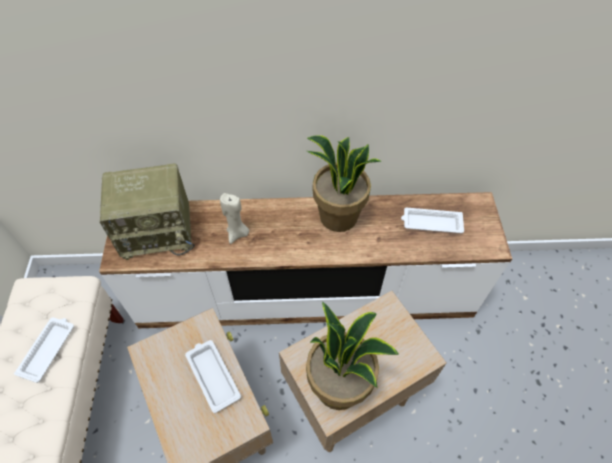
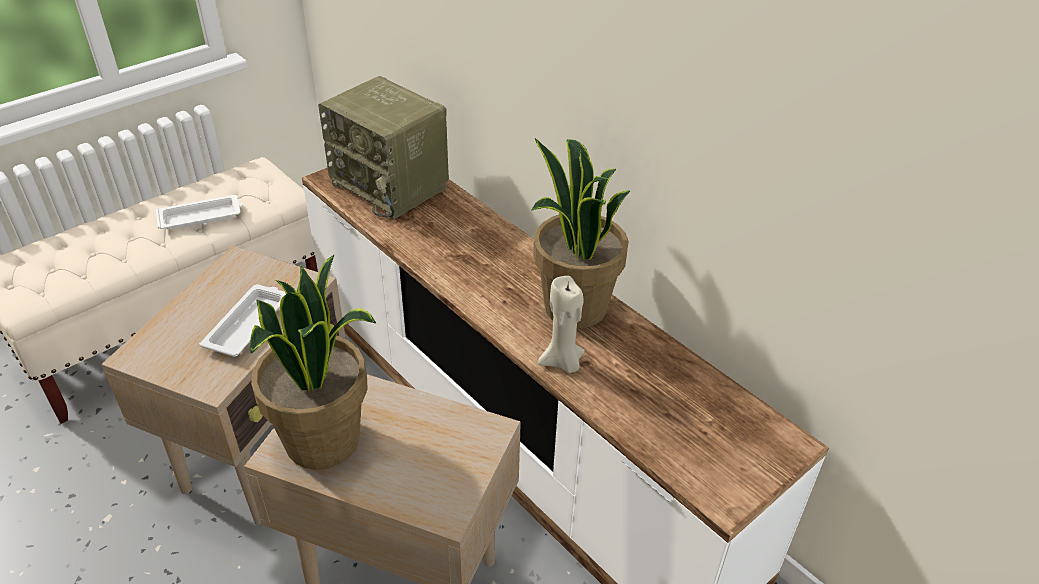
camera: 50 degrees right, 15 degrees down
(237, 233) = (451, 240): beige candle -> beige candle (562, 362)
(431, 223) = (678, 403): white tray -> none

